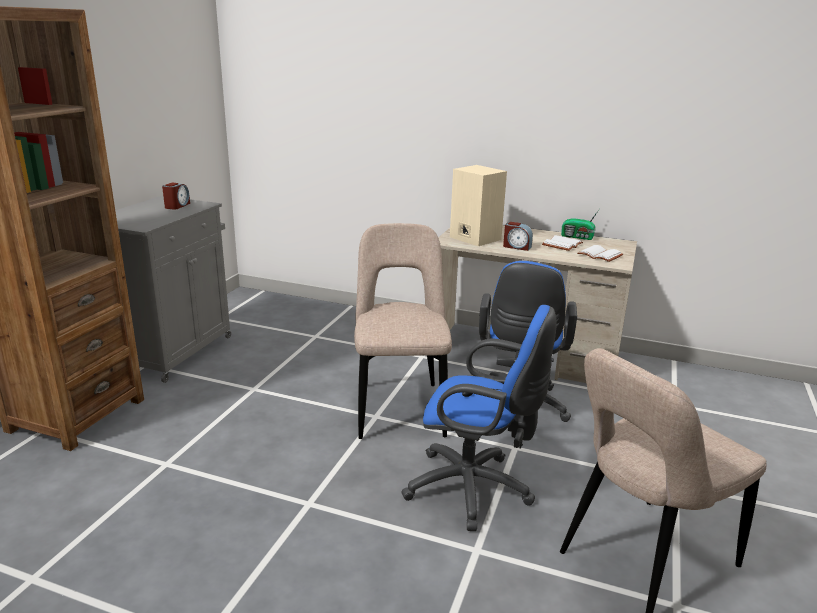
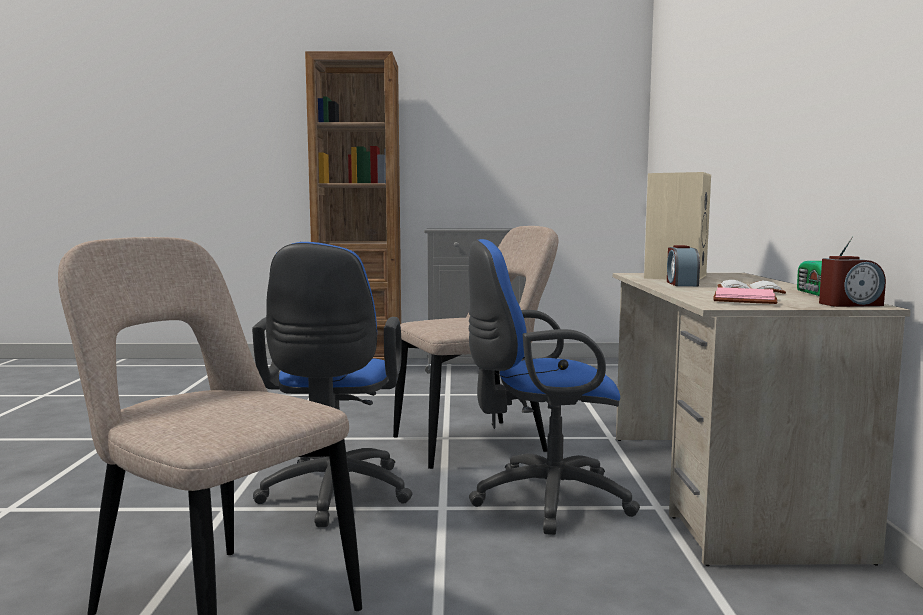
camera: 70 degrees right, 15 degrees down
(177, 206) = (504, 228): alarm clock -> alarm clock (849, 304)
(601, 255) = (746, 300): white book -> pink book

